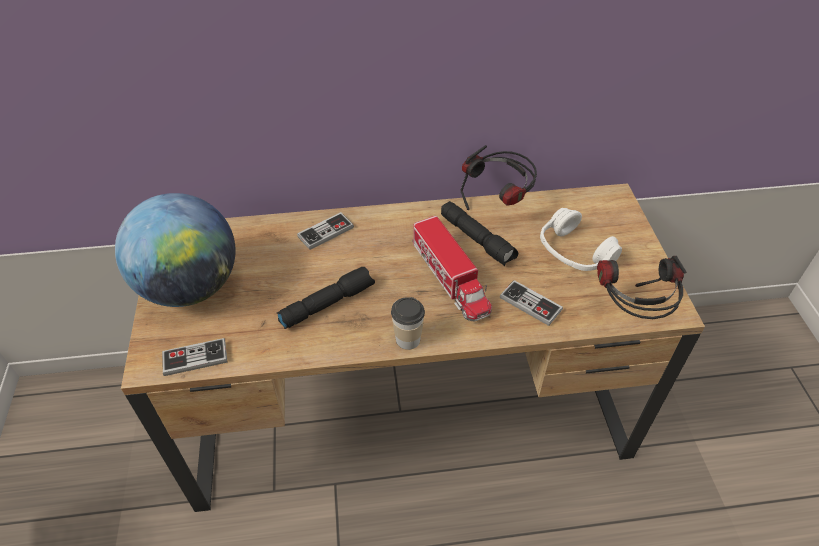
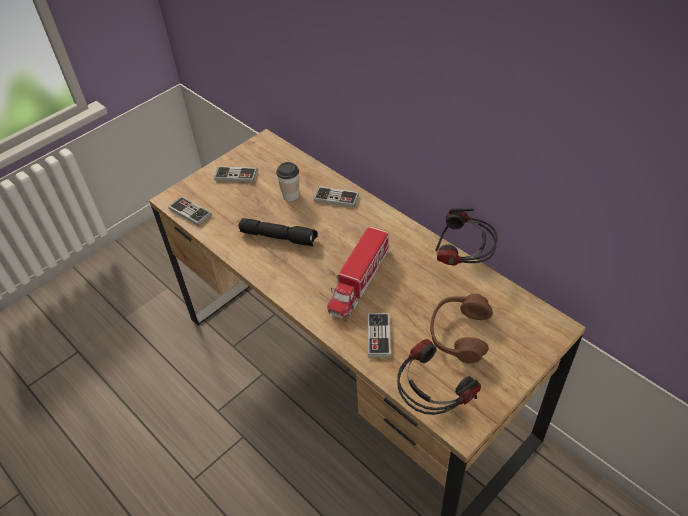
camera: 55 degrees right, 0 degrees up
(190, 287) = (236, 175): globe -> game controller
(407, 339) = (286, 291): cup -> cup (290, 195)
(477, 239) = (412, 273): black flashlight -> none
(574, 252) = (459, 334): white headphones -> brown headphones

